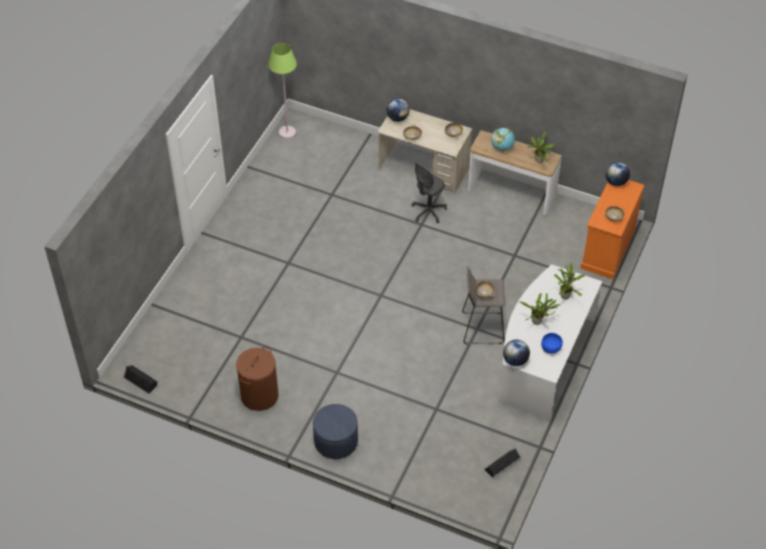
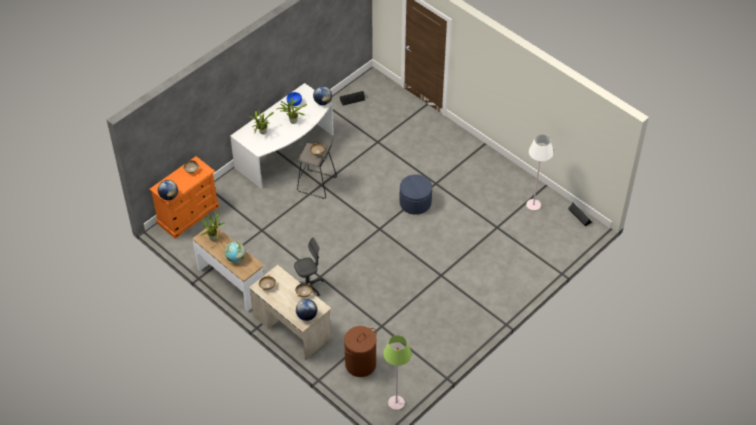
camera: 160 degrees left, 0 degrees up
(203, 379) = (533, 205): none -> white floor lamp
(259, 395) = (496, 183): brown laundry basket -> brown laundry basket (360, 364)
(336, 441) = (453, 141): blue ottoman -> blue ottoman (415, 203)

